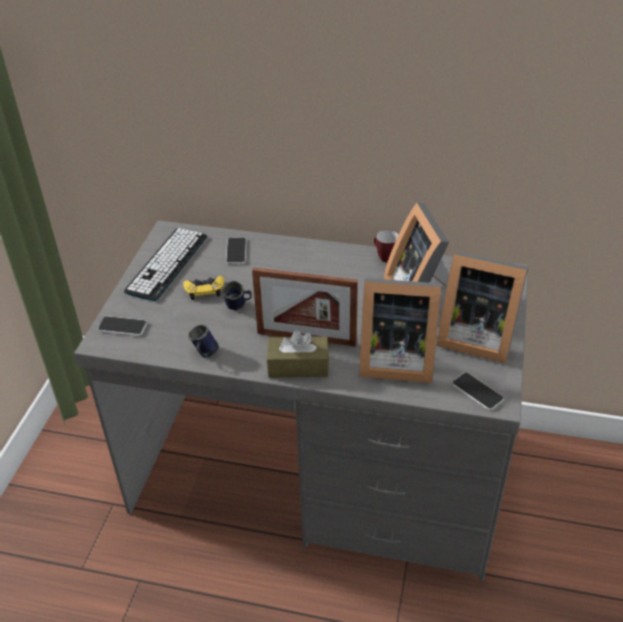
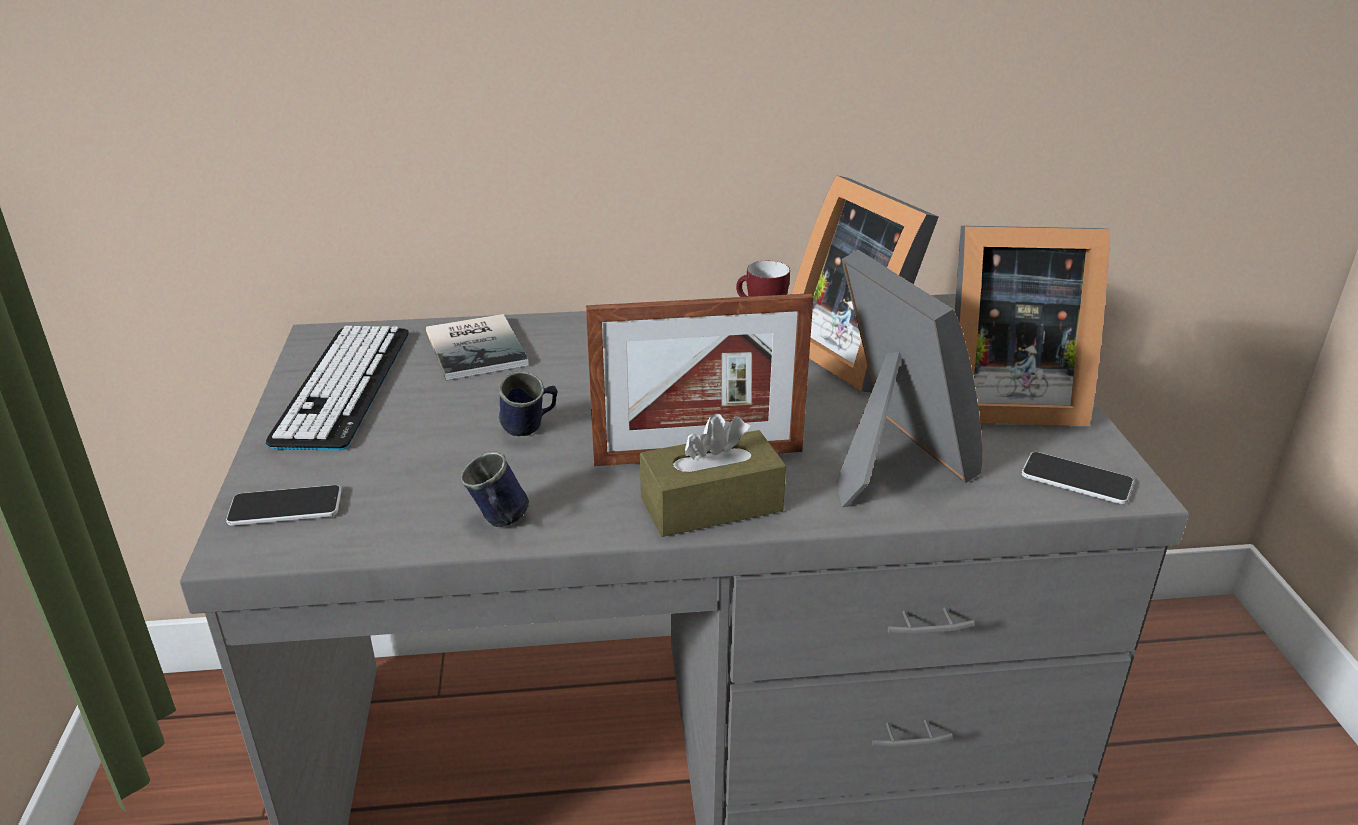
camera: 20 degrees left, 10 degrees down
(204, 290) = (444, 414): yellow game controller -> none
(236, 251) = (479, 347): phone -> book
(394, 360) = (889, 459): picture frame -> picture frame turned 105 degrees counterclockwise

